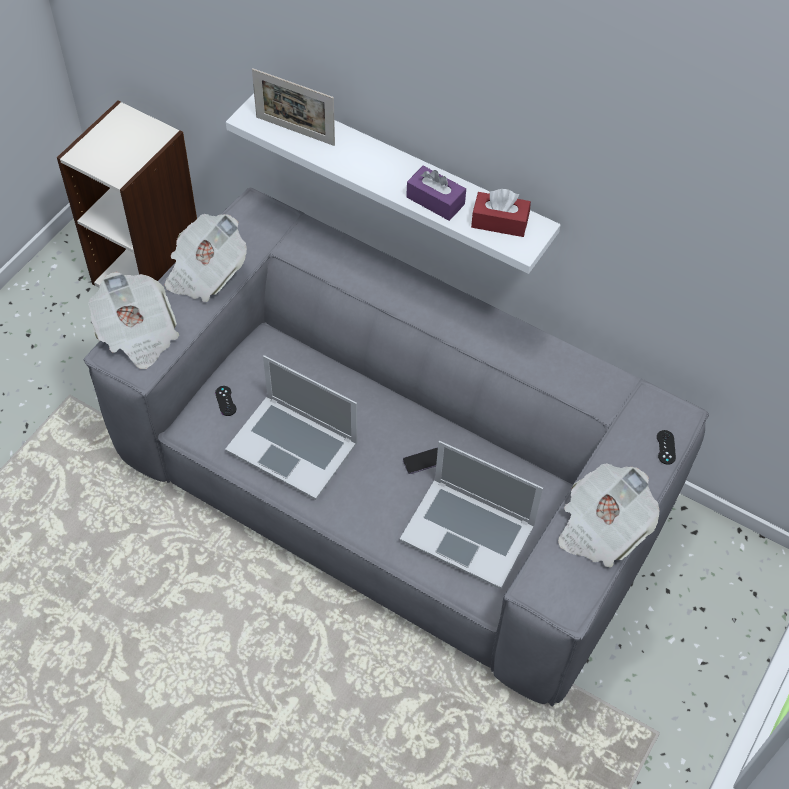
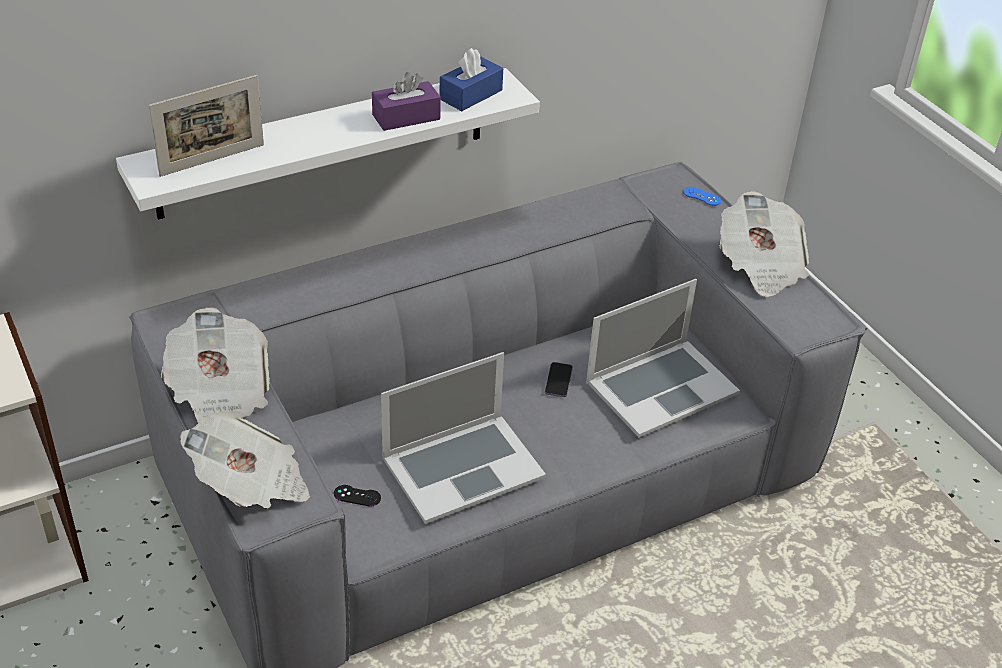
camera: 60 degrees left, 15 degrees down
(499, 222) = (471, 95): red tissue box -> blue tissue box
(666, 447) = (702, 196): black game controller -> blue game controller

